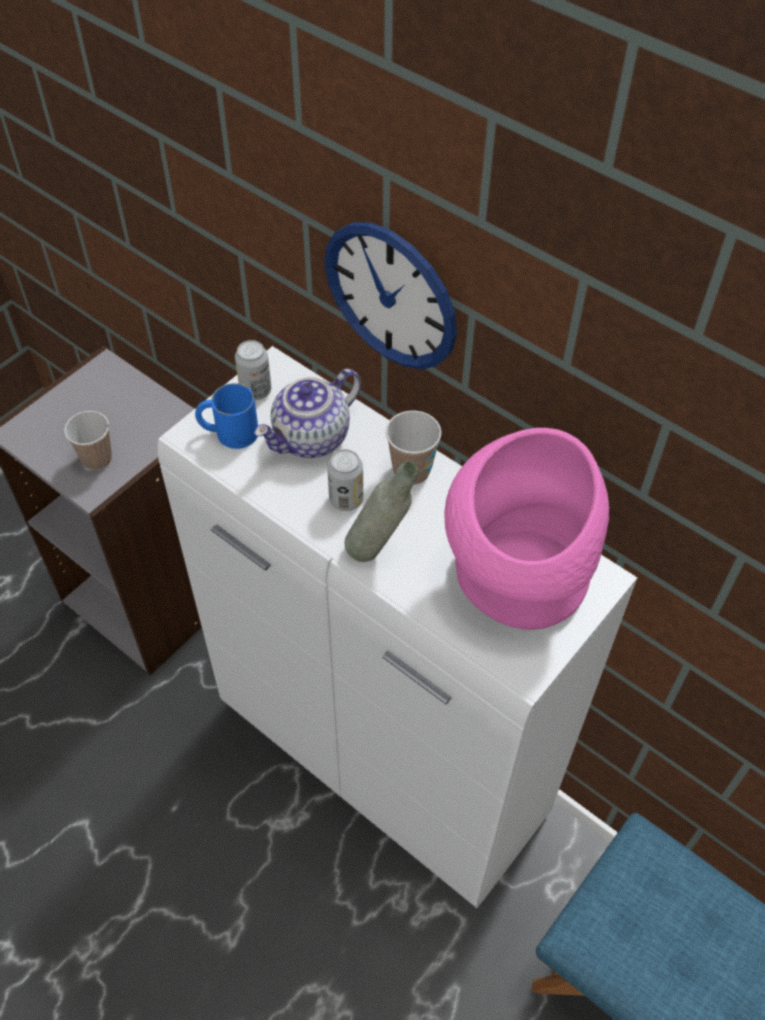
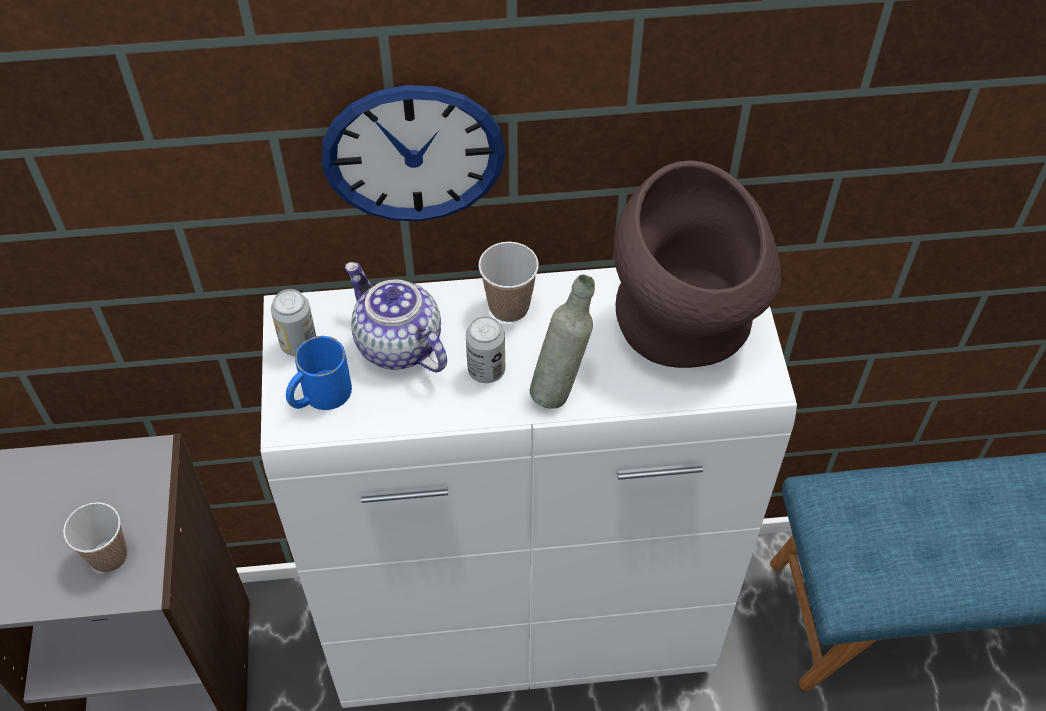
camera: 45 degrees left, 0 degrees up
(311, 438) = (397, 345): teapot -> teapot turned 135 degrees clockwise
(515, 585) = (686, 329): pink vase -> brown vase

